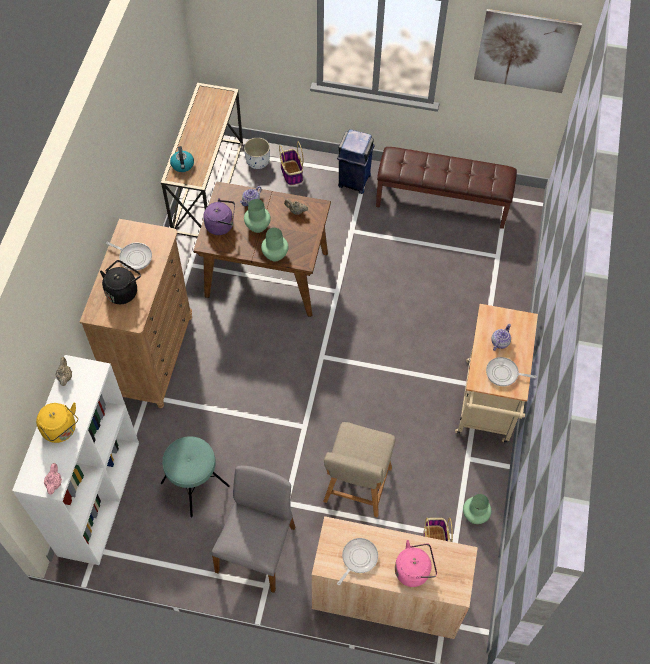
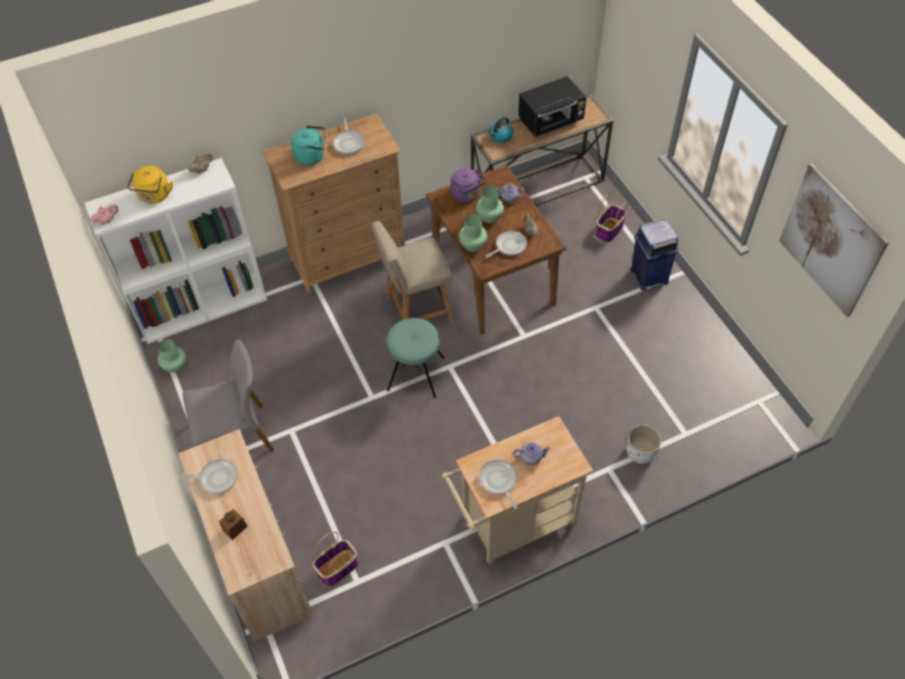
camera: 55 degrees right, 5 degrees down
(123, 291) = (312, 156): black kettle -> turquoise kettle
(195, 484) = (260, 358): turquoise stool -> turquoise stool (416, 374)
(200, 124) = (551, 121): none -> black microwave
(258, 161) = (596, 202): white planter -> white planter (641, 452)
(297, 233) = (509, 246): none -> frying pan
(356, 488) = (344, 472): beige chair -> beige chair (416, 310)
(414, 570) = (234, 528): pink kettle -> brown jar
(442, 202) = (698, 353): brown bench -> none
(475, 515) = (391, 585): green vase -> green vase (174, 366)

